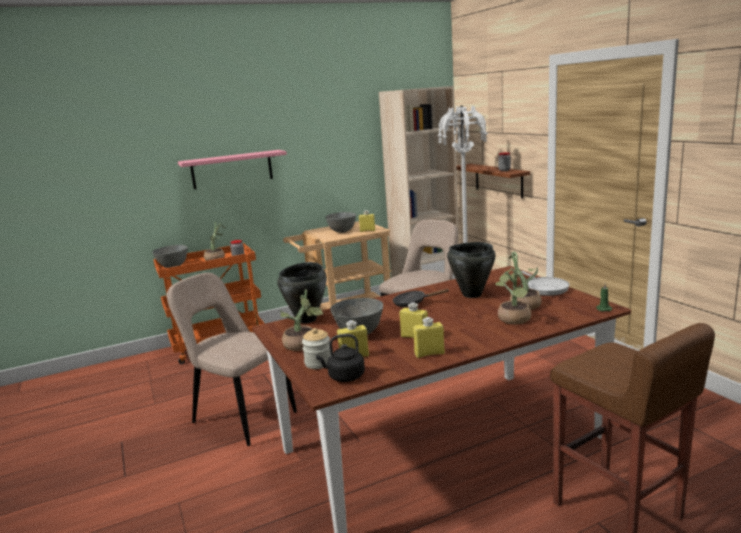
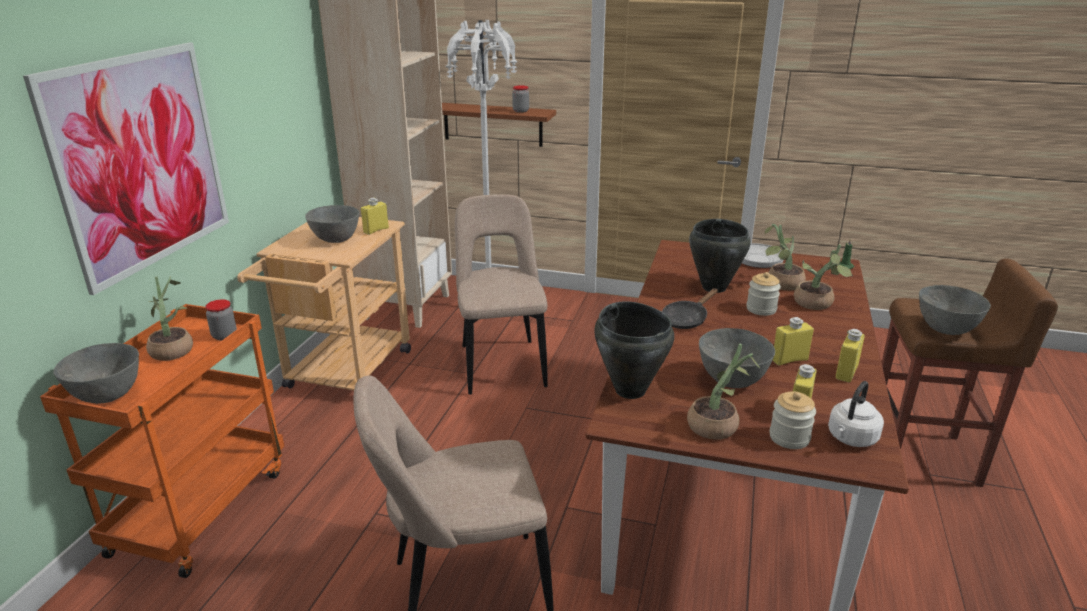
camera: 50 degrees left, 10 degrees up
(232, 169) = (141, 161): pink shelf -> picture
(344, 377) = (851, 439): black kettle -> white kettle
(469, 312) = (761, 309): none -> jar
(591, 368) = (946, 330): none -> grey bowl

